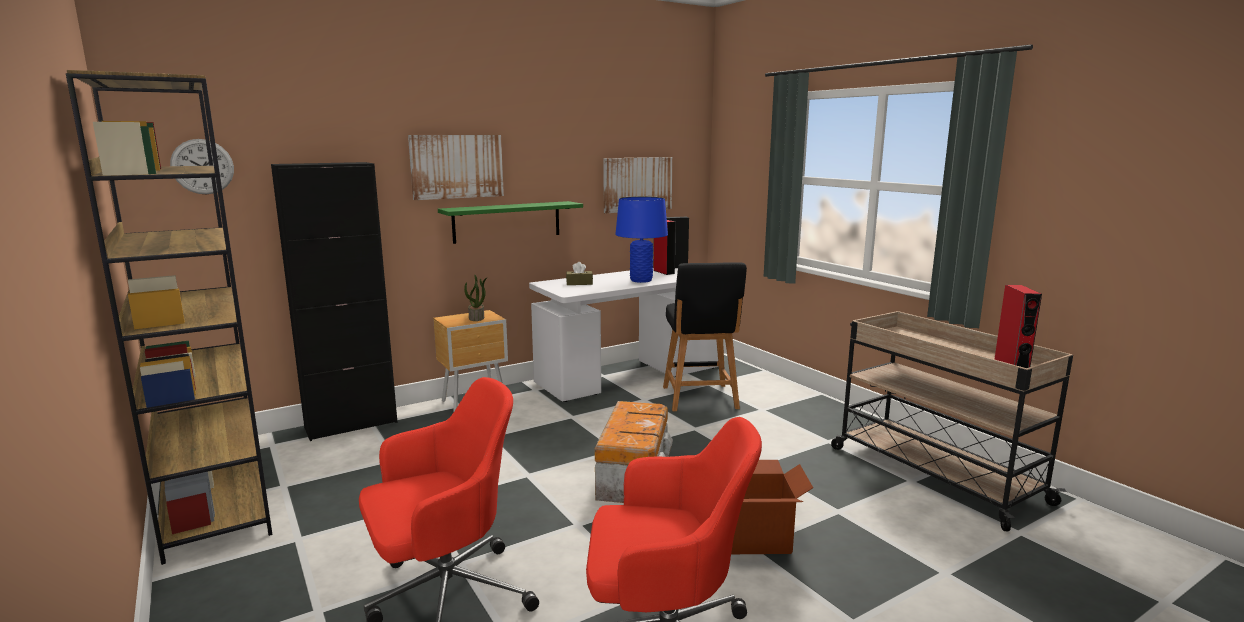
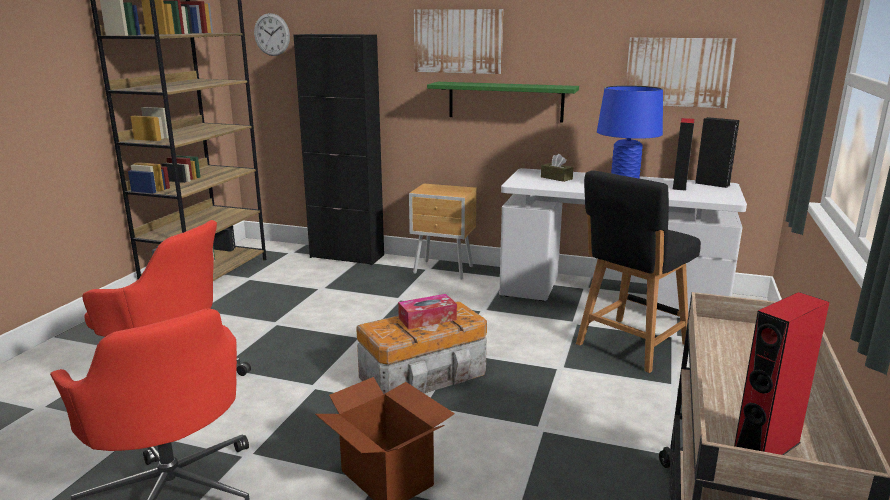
camera: 50 degrees right, 5 degrees up
(477, 318) = (448, 191): potted plant -> none
(632, 419) = (427, 319): none -> tissue box

